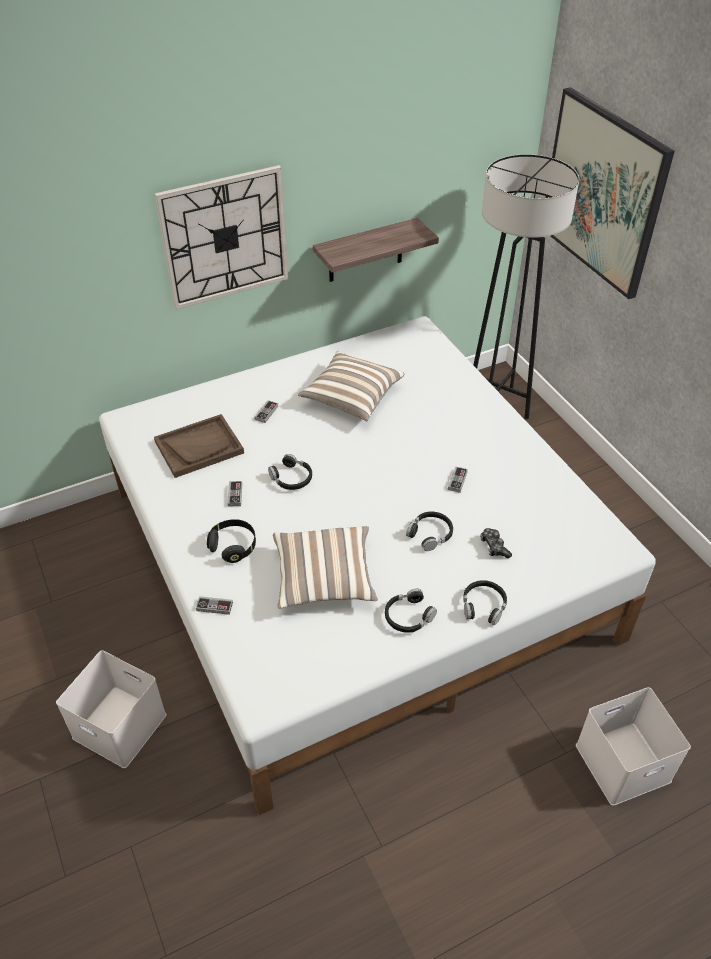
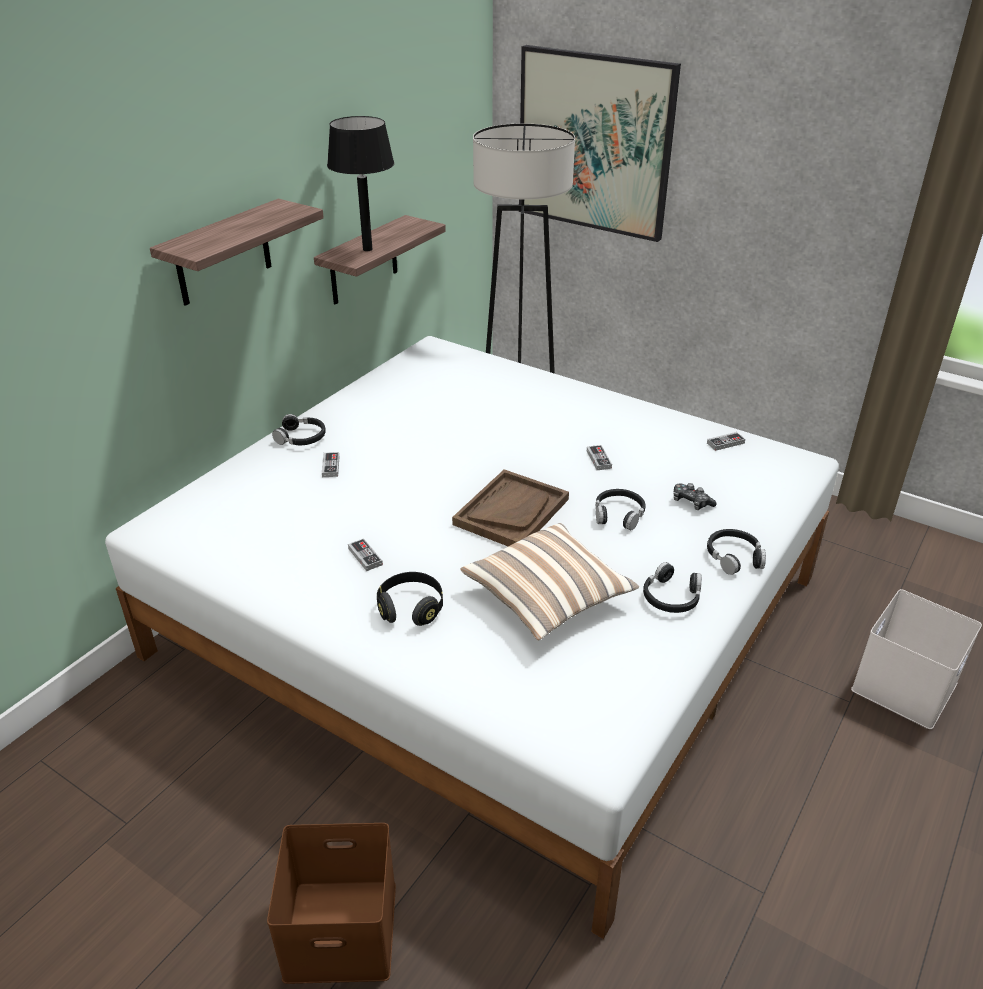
camera: 30 degrees left, 10 degrees down
(122, 725) = (343, 928): white storage box -> brown storage box
(199, 447) = (276, 525): brown tray -> brown tray (511, 511)
(214, 606) = (445, 680): game controller -> game controller (725, 443)
(225, 237) = (223, 253): wall clock -> shelf
(291, 478) = (418, 517): black headphones -> black headphones (301, 437)
(351, 397) = (417, 423): pillow -> none
(356, 249) = (367, 249): none -> black table lamp

